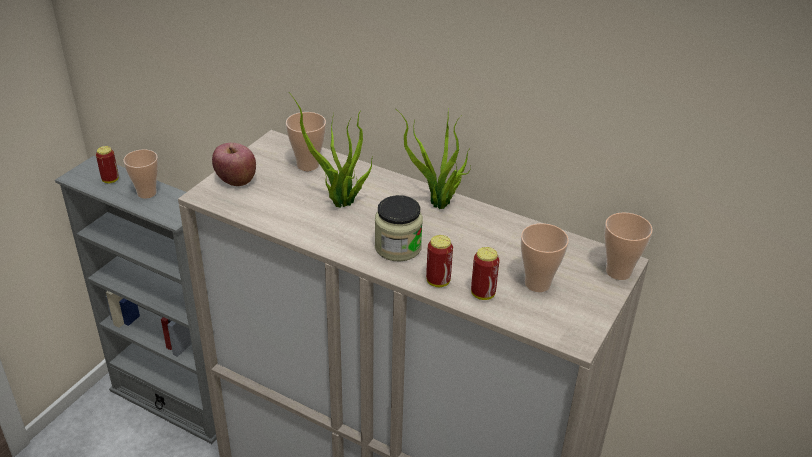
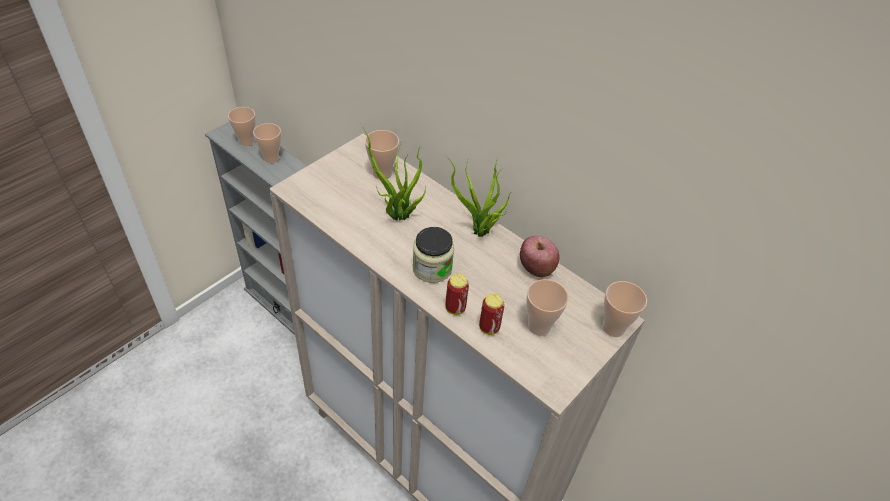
camera: 10 degrees right, 10 degrees up
(110, 180) = (246, 141): can -> cup
(236, 180) = (320, 179): apple -> apple (536, 268)

